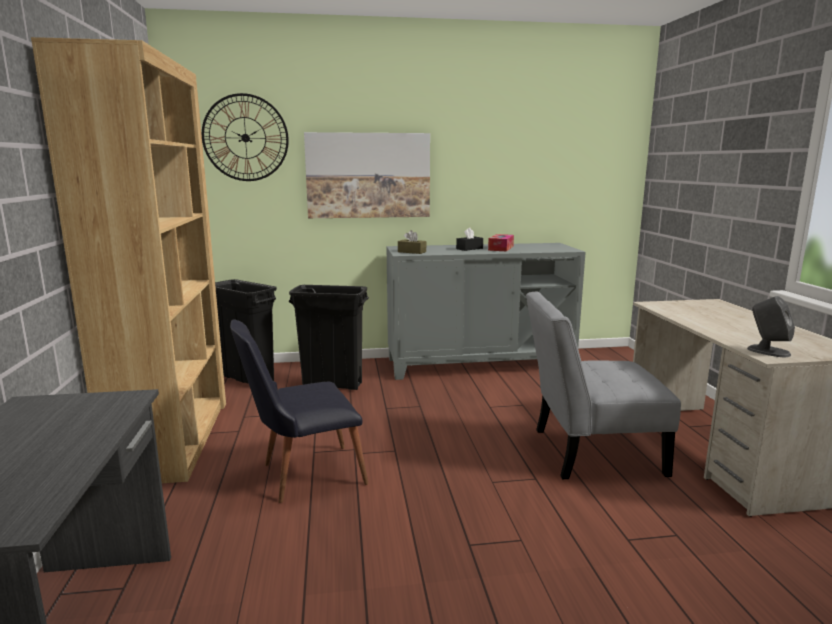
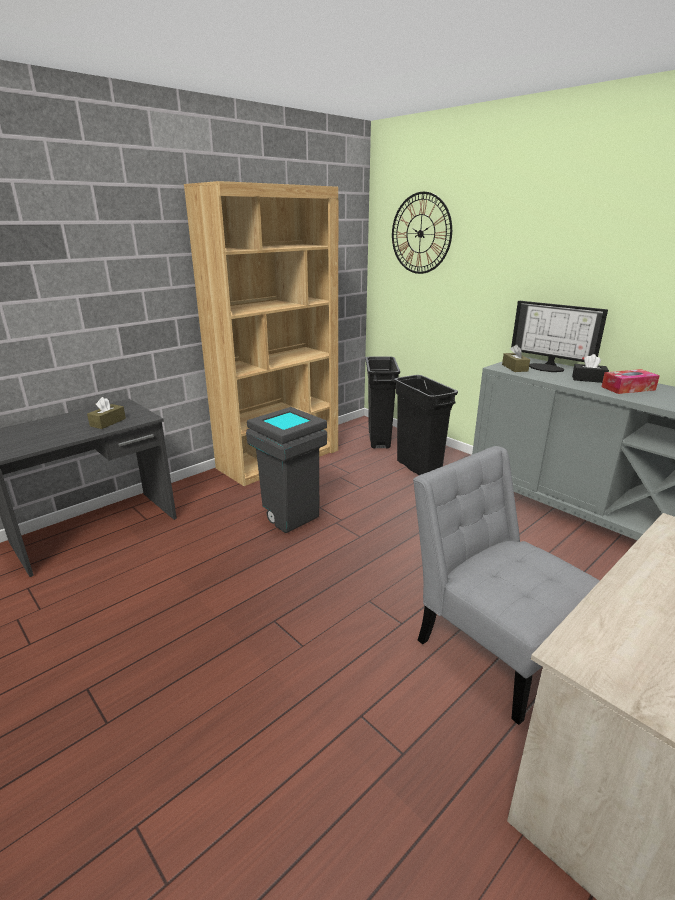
camera: 55 degrees right, 10 degrees up
(82, 423) = (108, 422): none -> brown tissue box
(302, 475) = (288, 516): black chair -> grey trash can
(368, 175) = (516, 277): picture -> none
(427, 248) = (547, 367): none -> monitor
(768, 351) = (595, 651): grey speaker -> none

